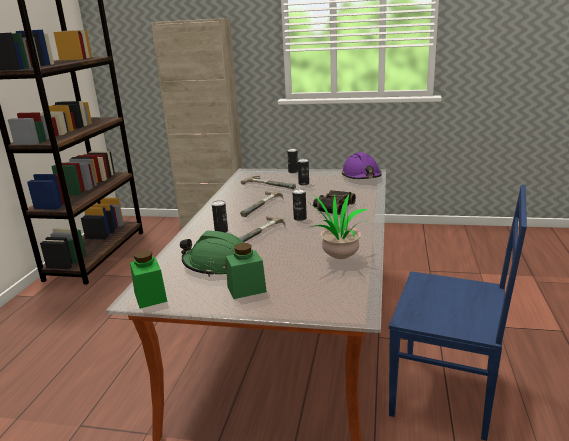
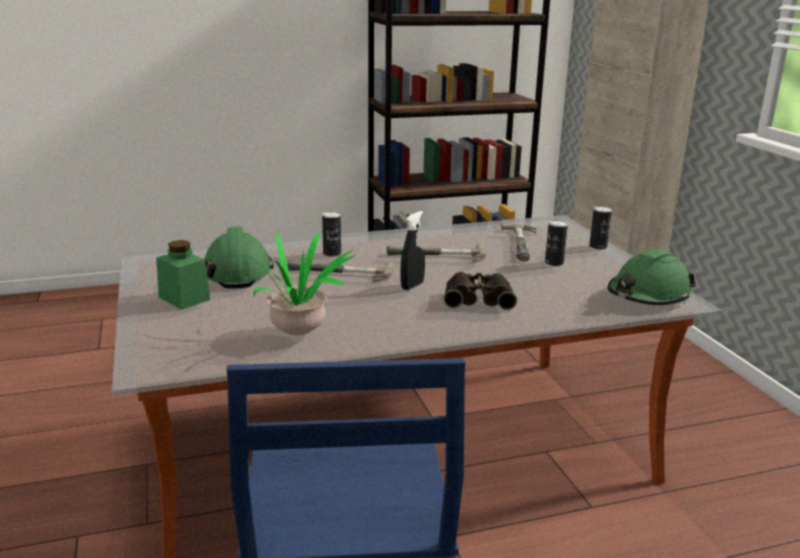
camera: 60 degrees right, 0 degrees up
(150, 297) = (151, 261): green jar -> none
(300, 218) = (412, 286): can -> black spray bottle
(361, 176) = (648, 295): purple hard hat -> green hard hat

